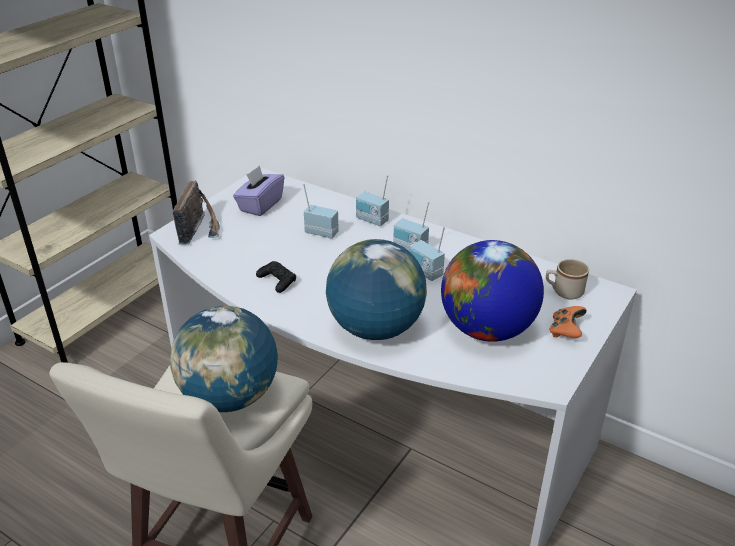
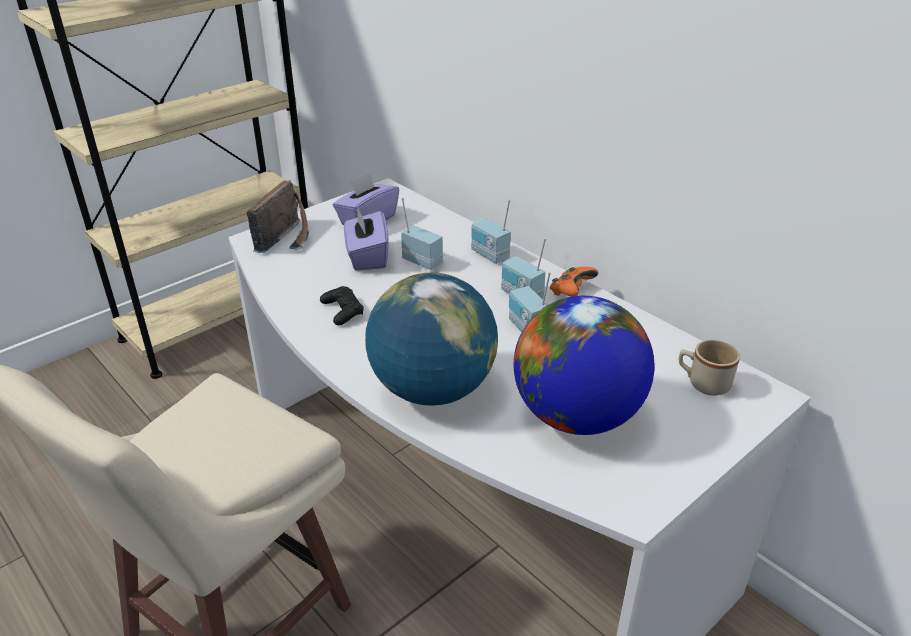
camera: 15 degrees right, 0 degrees up
(230, 396) = (234, 443): globe -> none
(275, 235) = (367, 257): none -> purple tissue box
(565, 331) = (685, 438): orange game controller -> orange game controller (571, 292)

